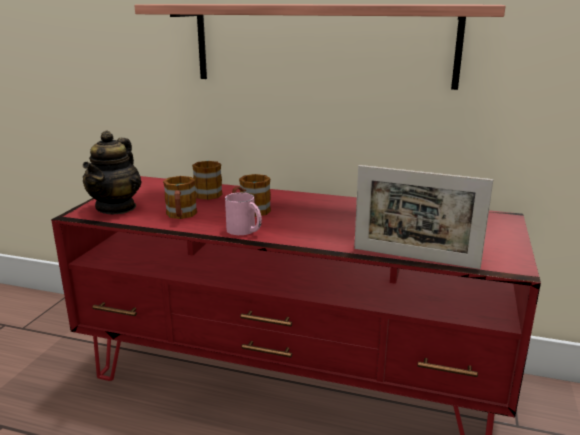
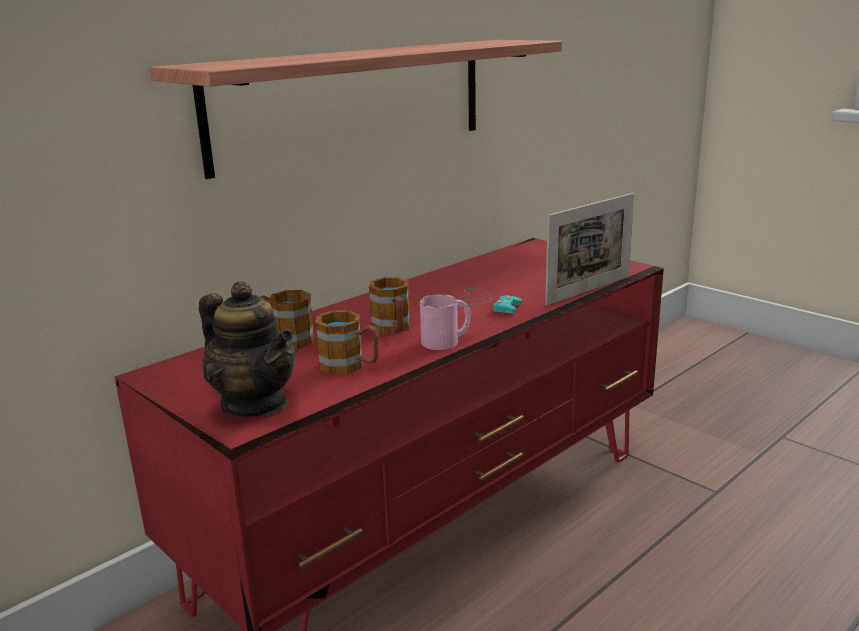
camera: 60 degrees left, 0 degrees up
(329, 227) = (483, 304): none -> turquoise game controller

